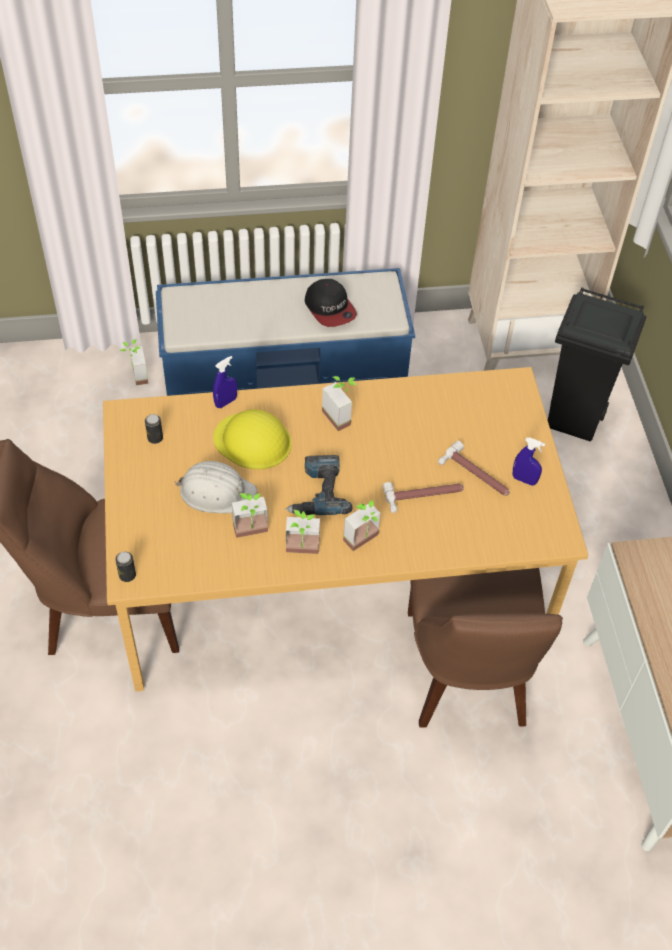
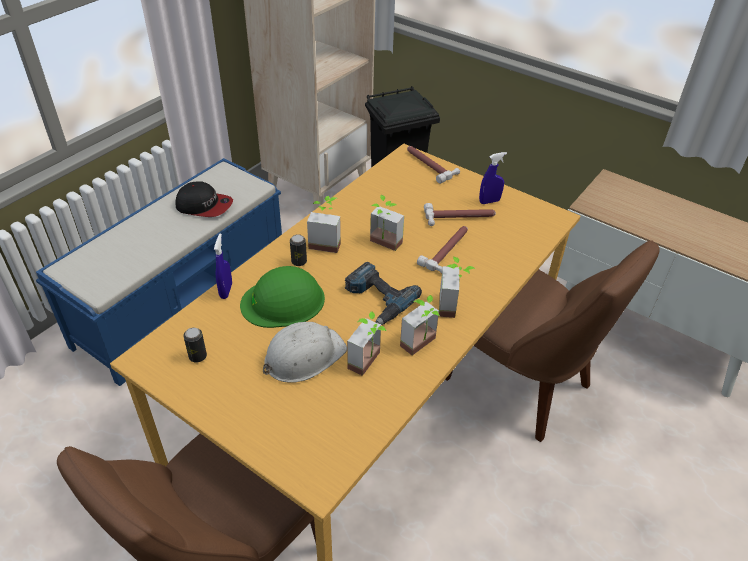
camera: 45 degrees left, 10 degrees down
(127, 575) = (313, 480): can -> can (299, 262)
(135, 376) = (53, 377): potted plant -> potted plant (383, 245)
(253, 441) = (283, 301): yellow hard hat -> green hard hat
(522, 406) = (429, 165): none -> hammer

